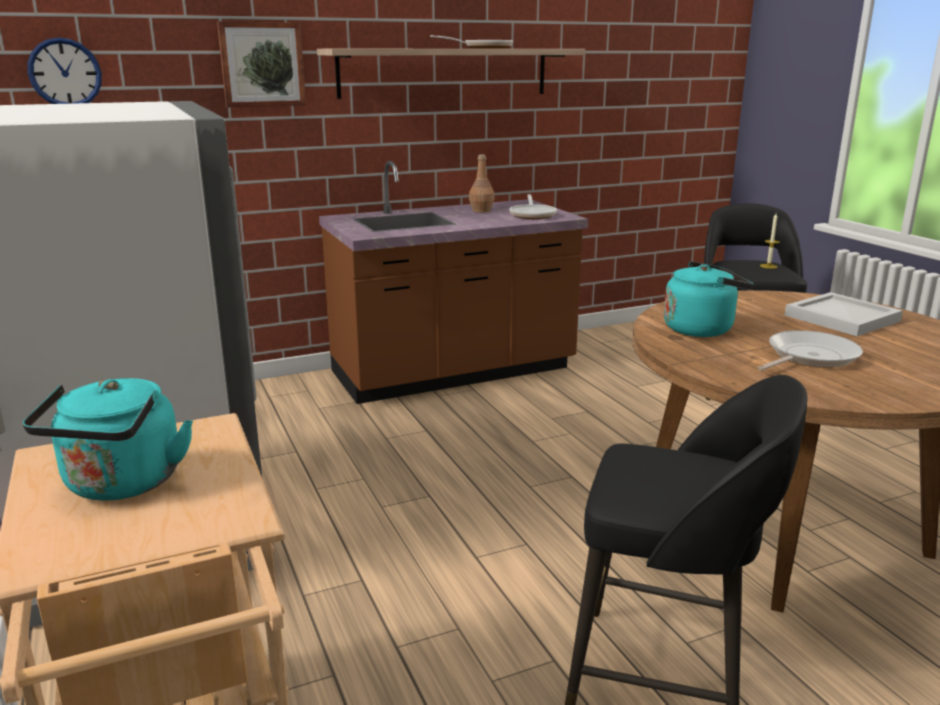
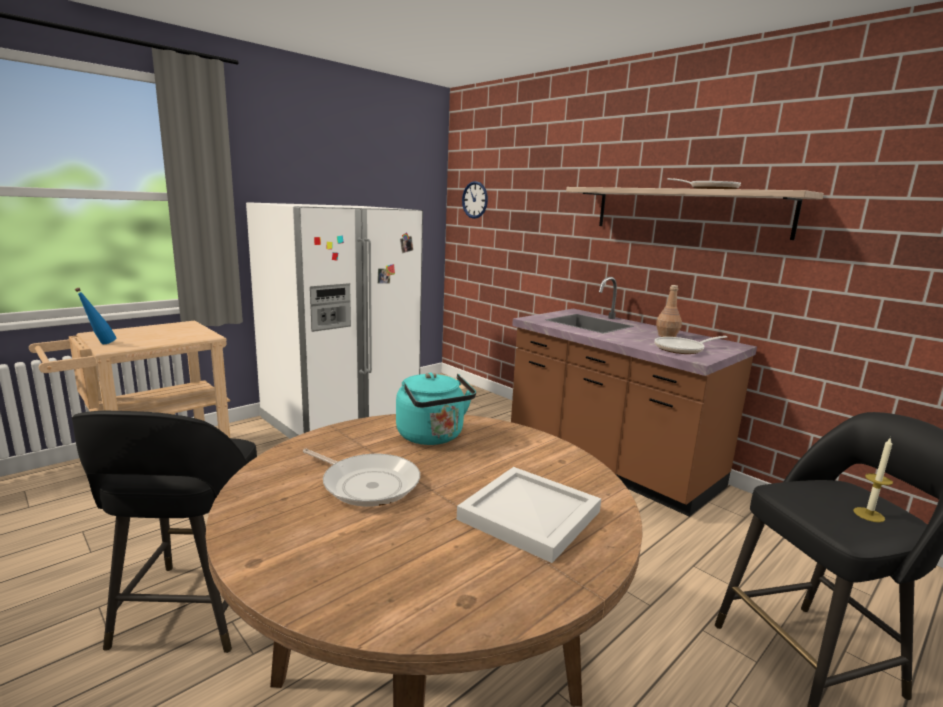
camera: 70 degrees right, 5 degrees down
(121, 485) = (152, 333): turquoise kettle -> none
(188, 536) = (100, 344): none -> blue bottle
(262, 64) = (559, 199): picture -> none

